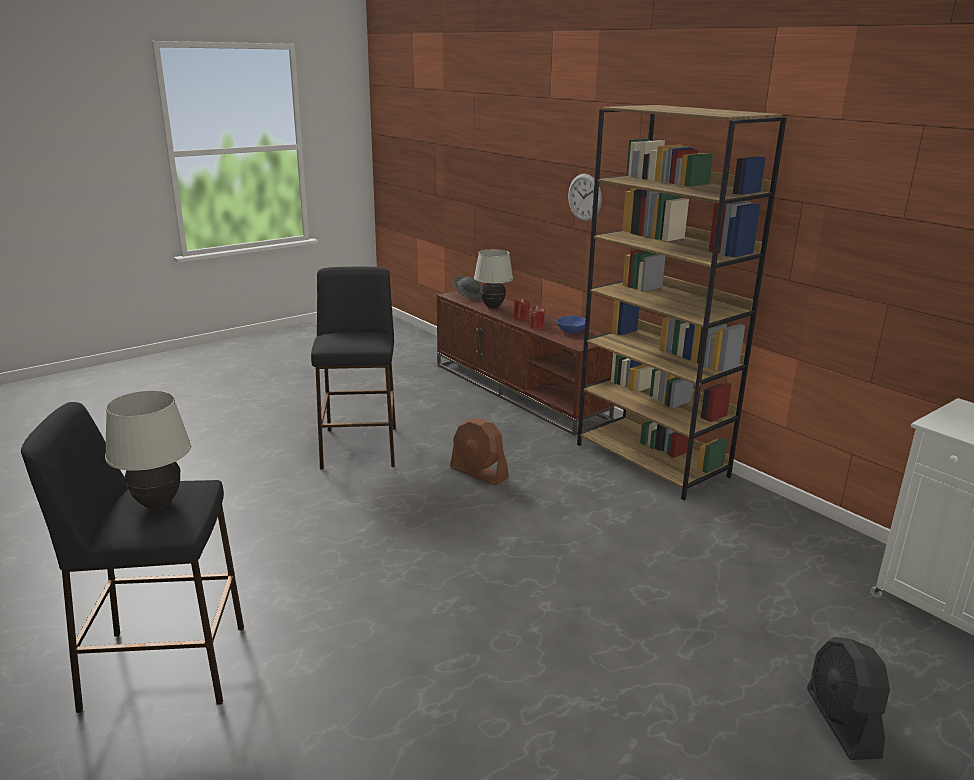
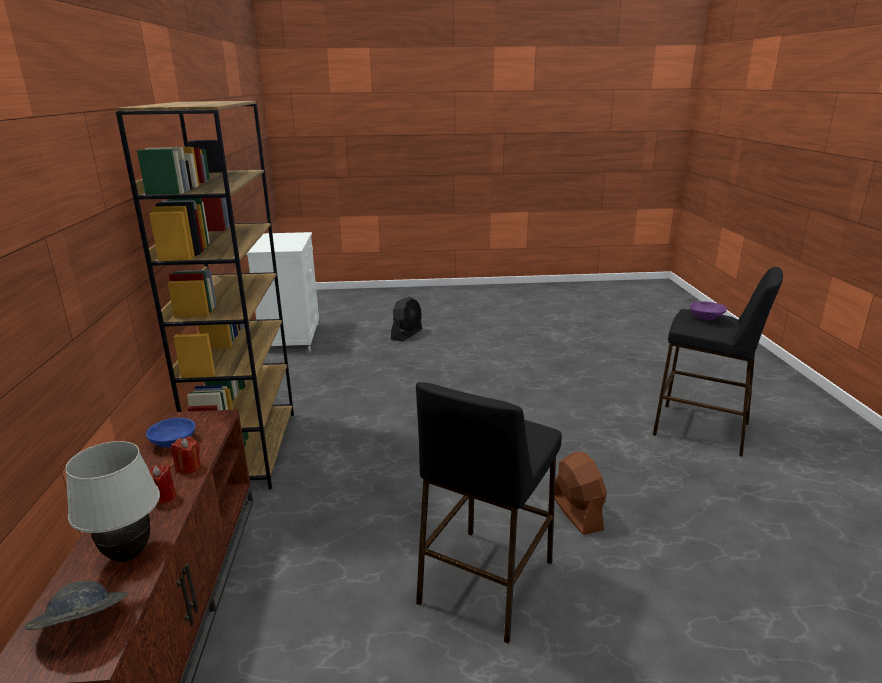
camera: 145 degrees left, 0 degrees up
(157, 504) = (706, 318): white table lamp -> purple bowl
(479, 473) = (399, 491): brown fan -> brown fan (576, 512)
(584, 197) = (76, 278): wall clock -> none

